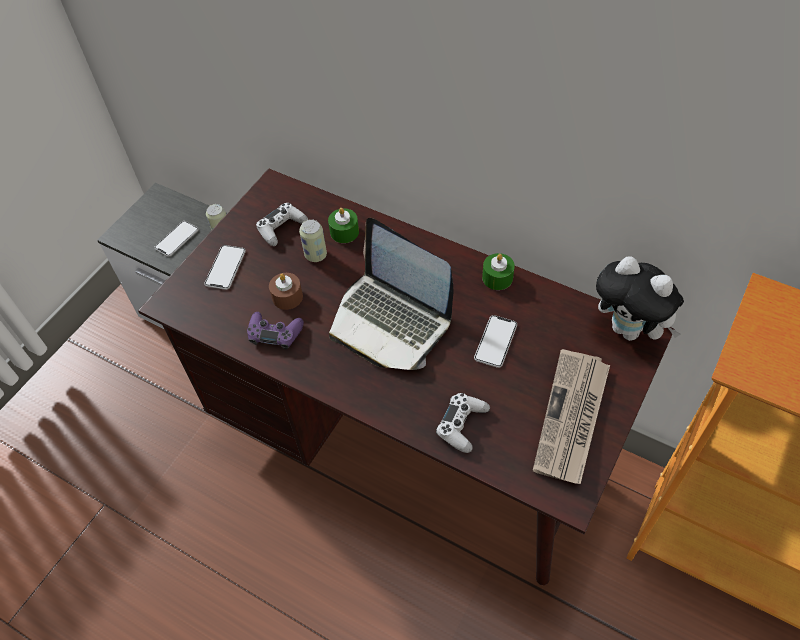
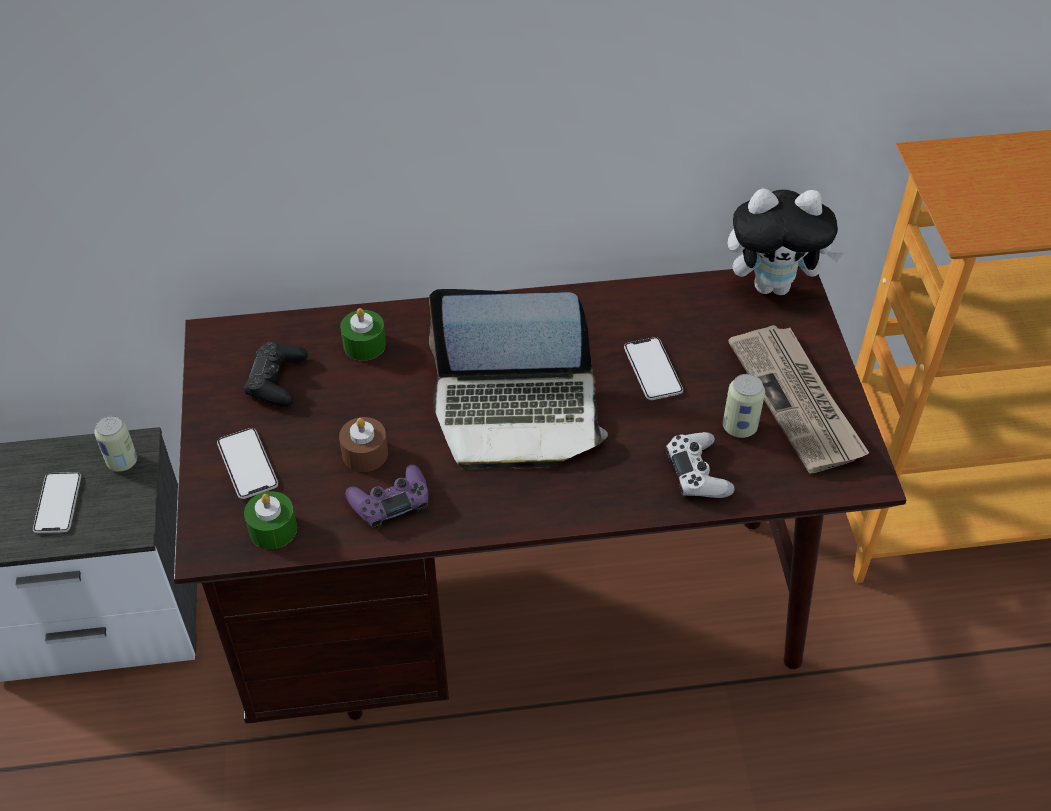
camera: 40 degrees left, 5 degrees down
(281, 228) = (277, 380): white game controller -> black game controller
(315, 255) = (353, 388): can -> can (739, 427)
(497, 278) = (592, 303): green candle -> green candle (273, 529)

